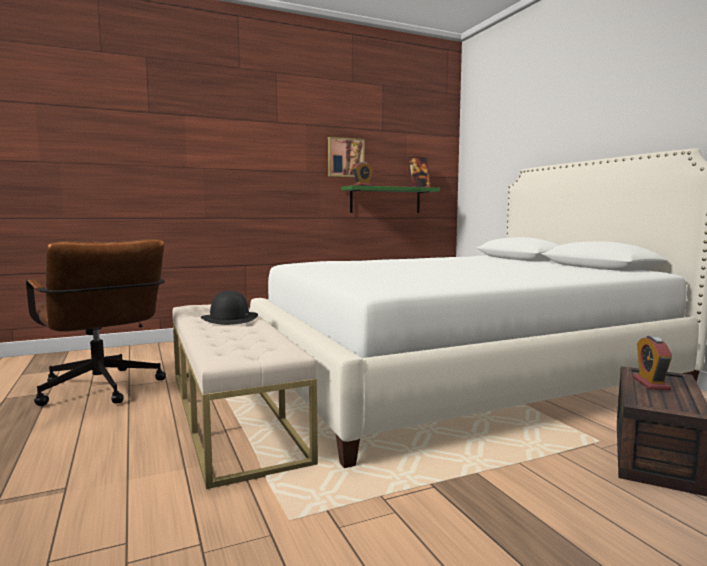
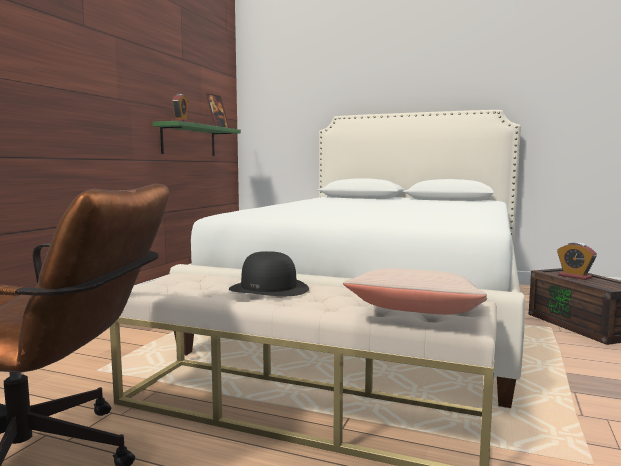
camera: 45 degrees left, 0 degrees up
(221, 350) = (419, 317): none -> beige pillow
(345, 157) = (154, 86): picture -> none

